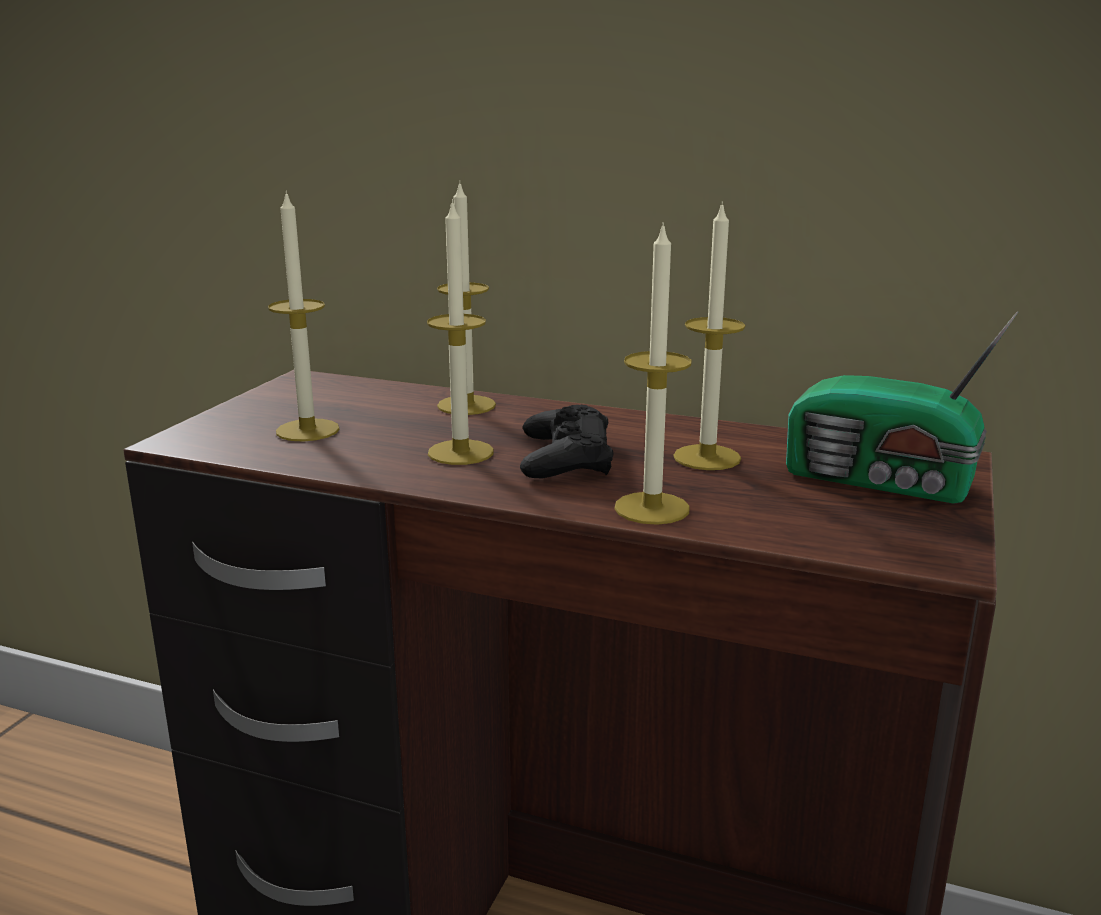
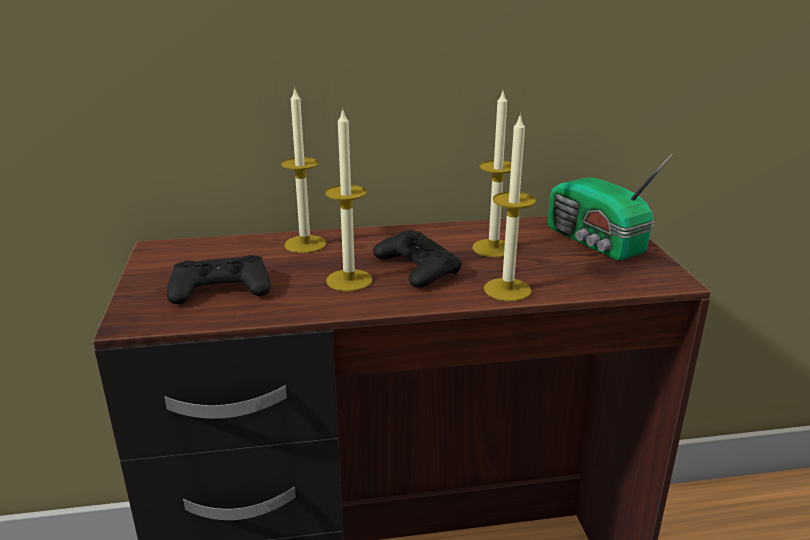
camera: 30 degrees left, 5 degrees up
(307, 430) = (221, 289): candle -> black game controller
(883, 482) = (595, 242): radio -> radio turned 60 degrees clockwise

